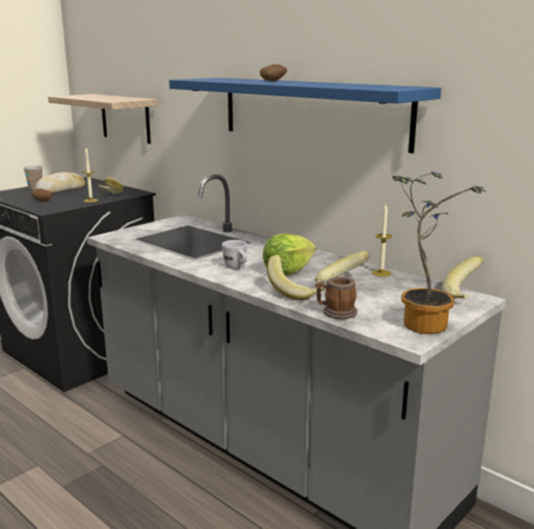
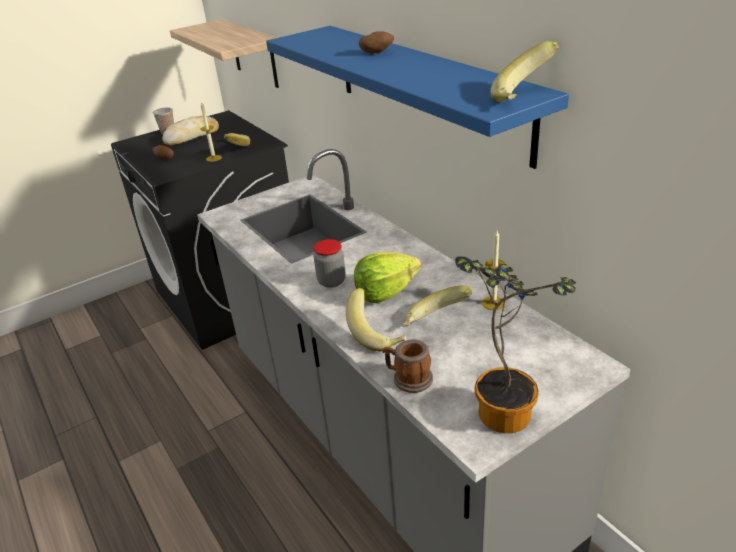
camera: 15 degrees right, 15 degrees up
(237, 267) = (331, 281): white mug -> jar
(465, 295) = (580, 357): banana -> banana (525, 97)

